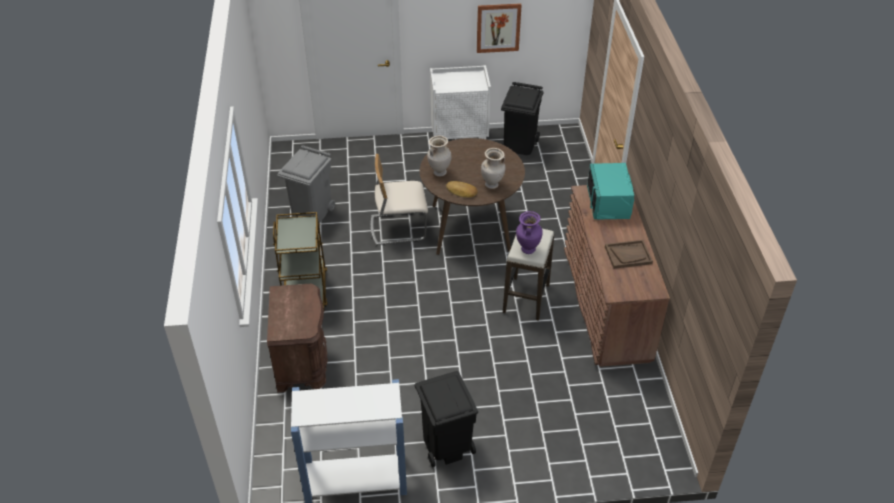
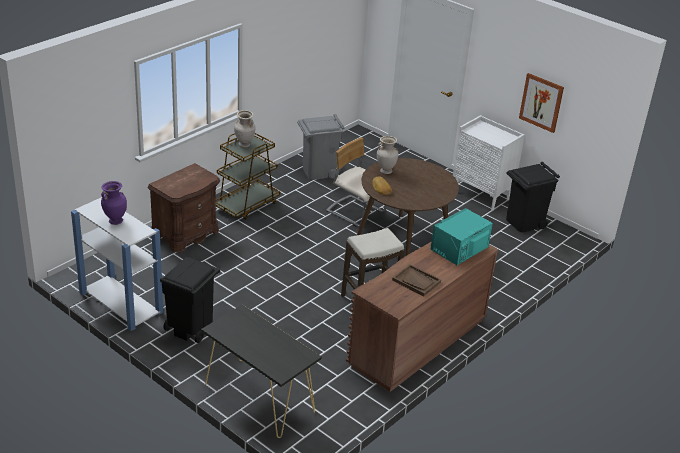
camera: 45 degrees right, 10 degrees down
(492, 185) = (407, 197): beige vase -> beige vase (244, 145)
(527, 249) = (366, 242): purple vase -> purple vase (115, 221)
(585, 454) = (259, 397): none -> black console table

